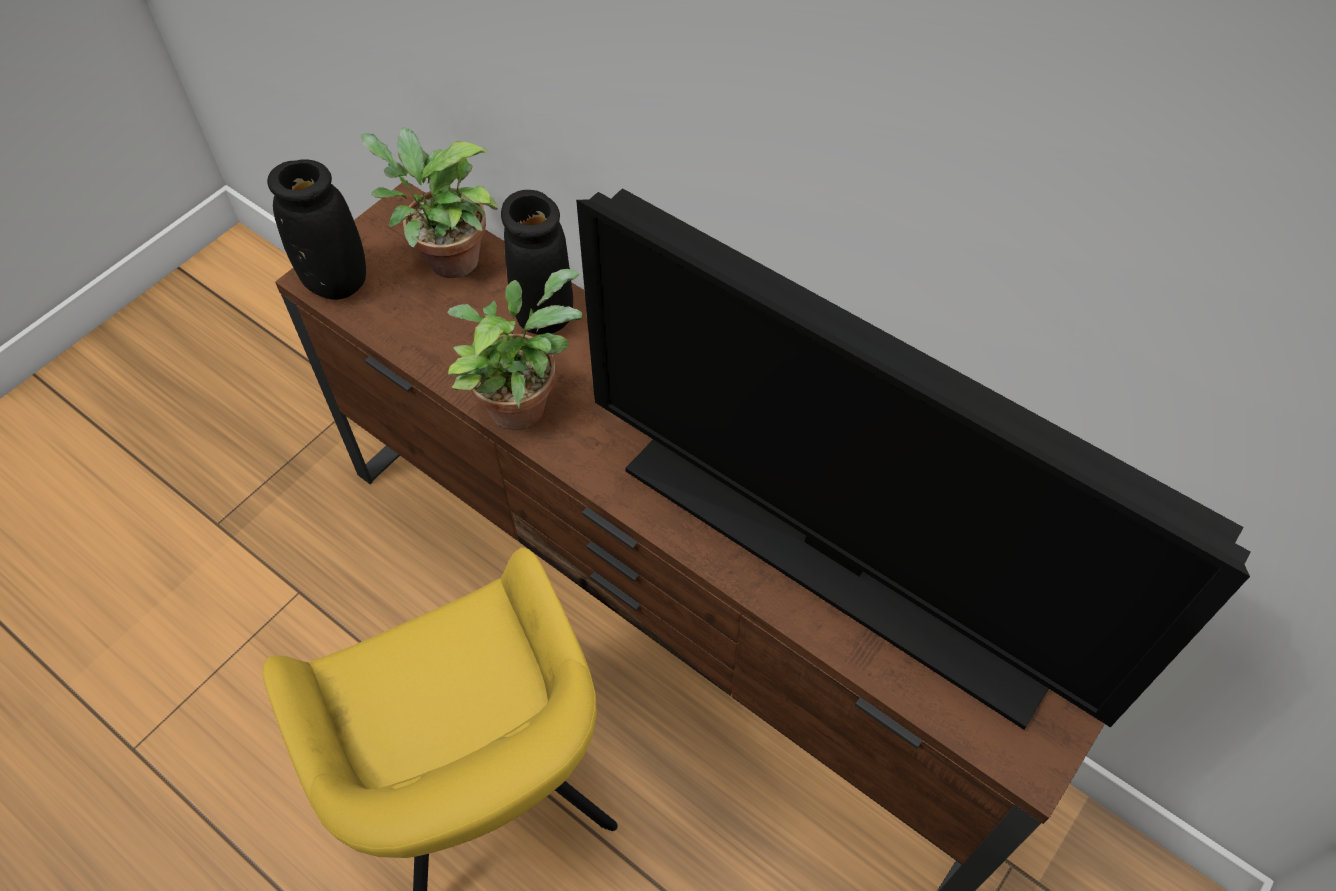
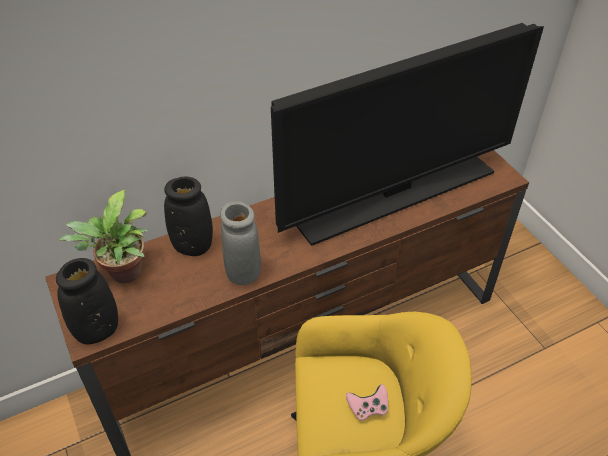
camera: 65 degrees left, 10 degrees down
(433, 720) = (368, 408): none -> pink game controller
(521, 402) = (243, 272): potted plant -> grey vase

